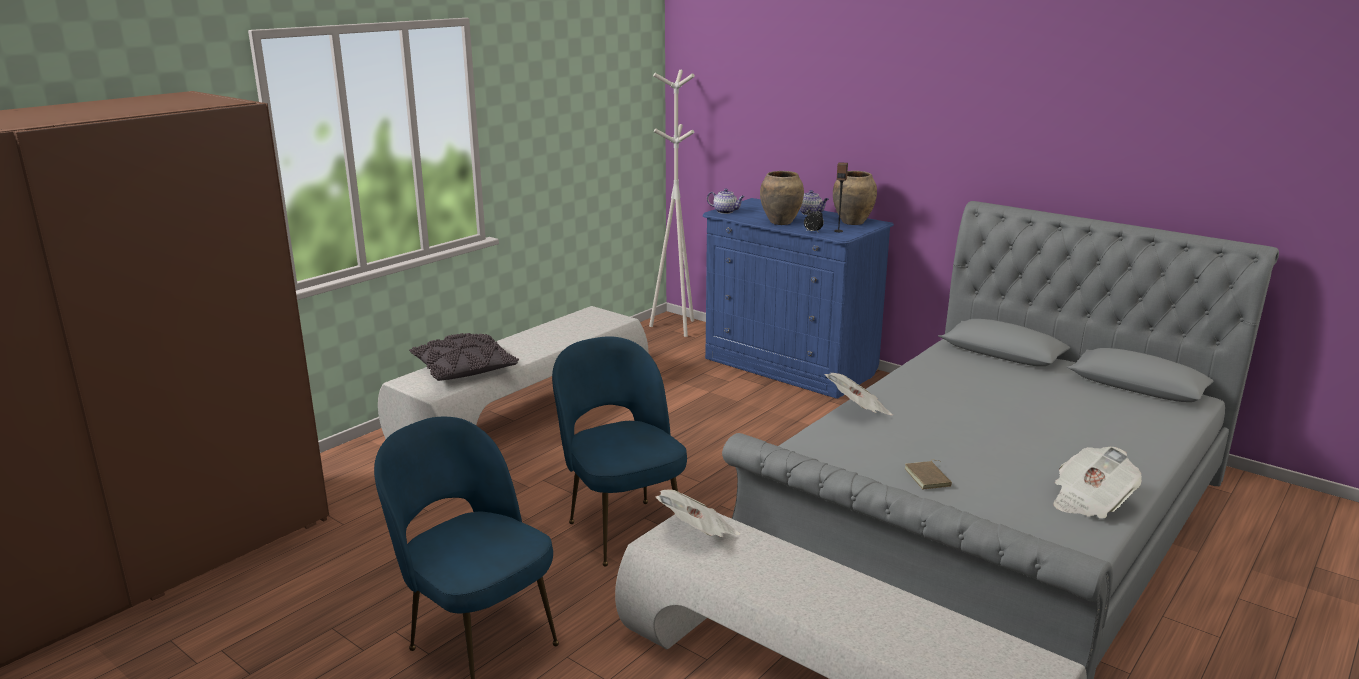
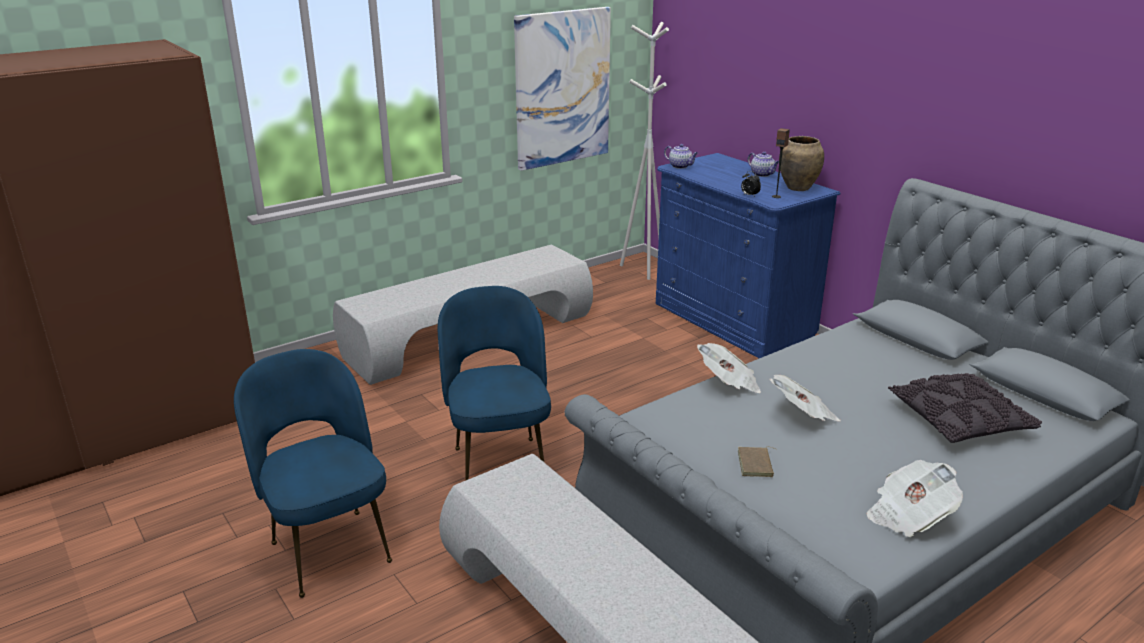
camera: 15 degrees right, 5 degrees up
(464, 369) = (407, 295): black pillow -> black pillow (958, 421)
(587, 140) = (562, 88): none -> picture
(698, 533) = (519, 484): newspaper -> newspaper (803, 415)
(781, 222) = (726, 182): brown vase -> none

